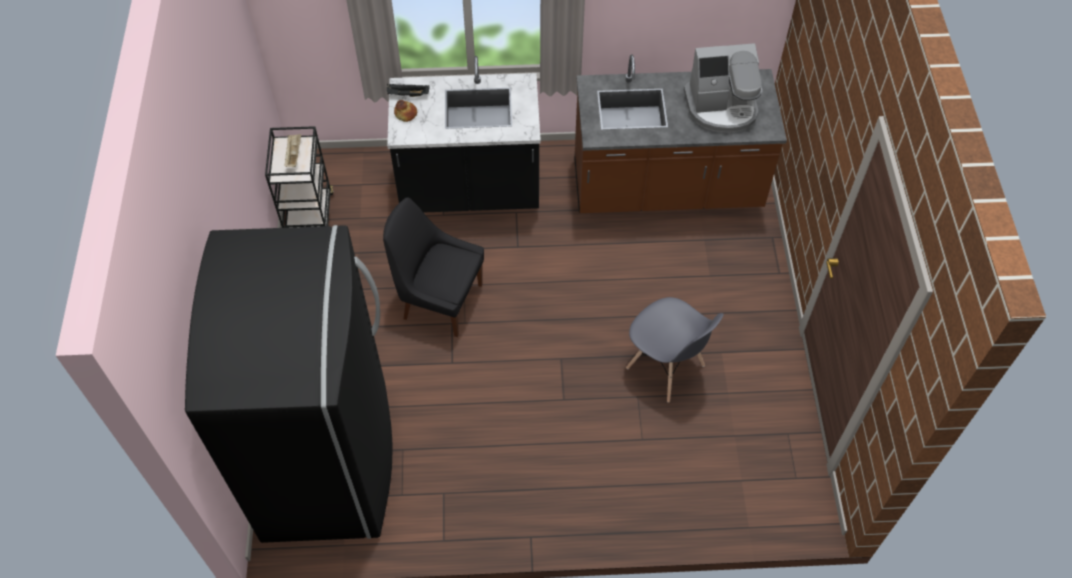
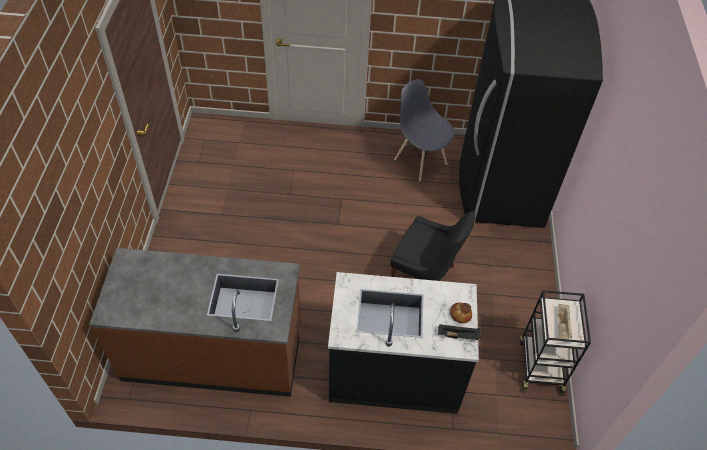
camera: 175 degrees left, 5 degrees down
(665, 367) = (264, 209): grey chair -> grey chair (420, 161)
(721, 107) = (158, 286): coffee machine -> none

